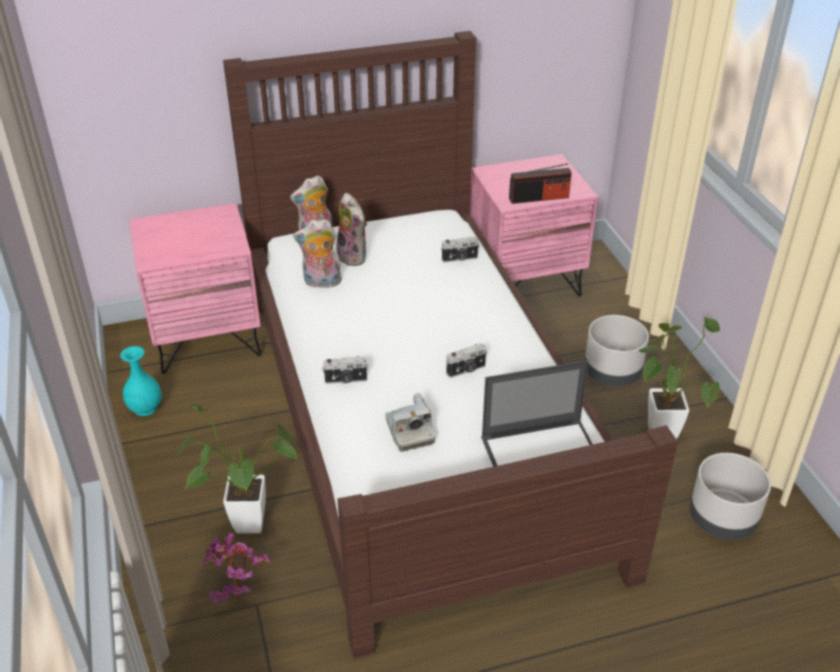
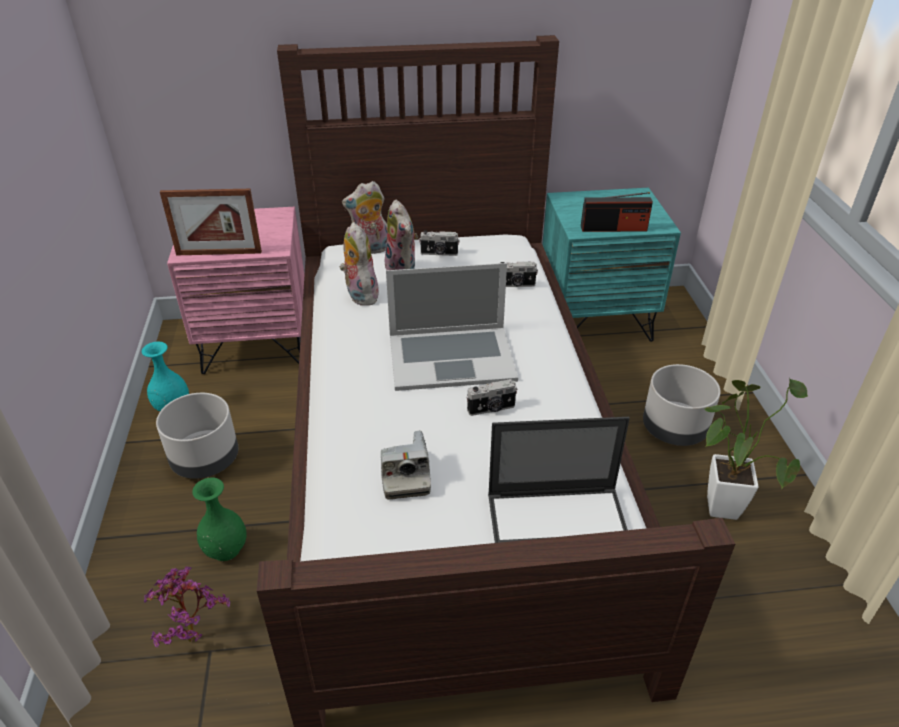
camera: 10 degrees right, 0 degrees up
(182, 257) = (219, 253): none -> picture frame
(241, 523) = (226, 549): potted plant -> green vase
(321, 283) = (359, 295): plush toy -> plush toy turned 60 degrees clockwise
(346, 380) = (351, 404): camera -> camera (439, 253)
(420, 330) = (451, 357): none -> laptop
(524, 281) = (594, 319): pink nightstand -> turquoise nightstand
(722, 520) = (785, 629): grey planter -> grey planter (206, 461)

